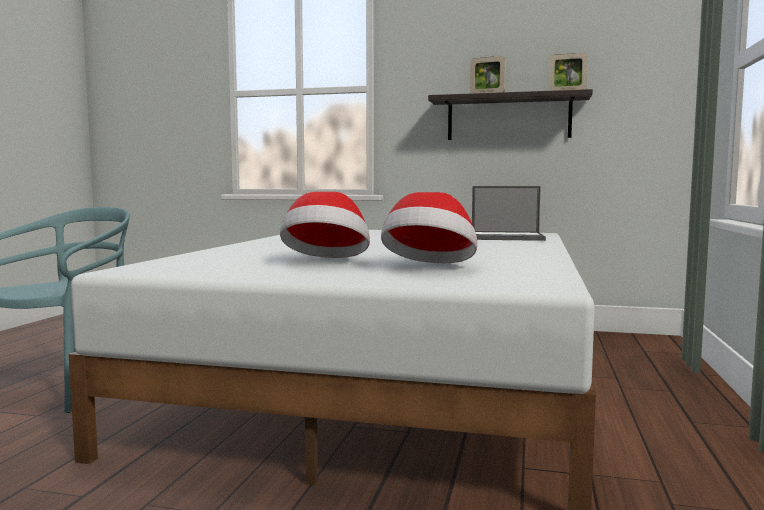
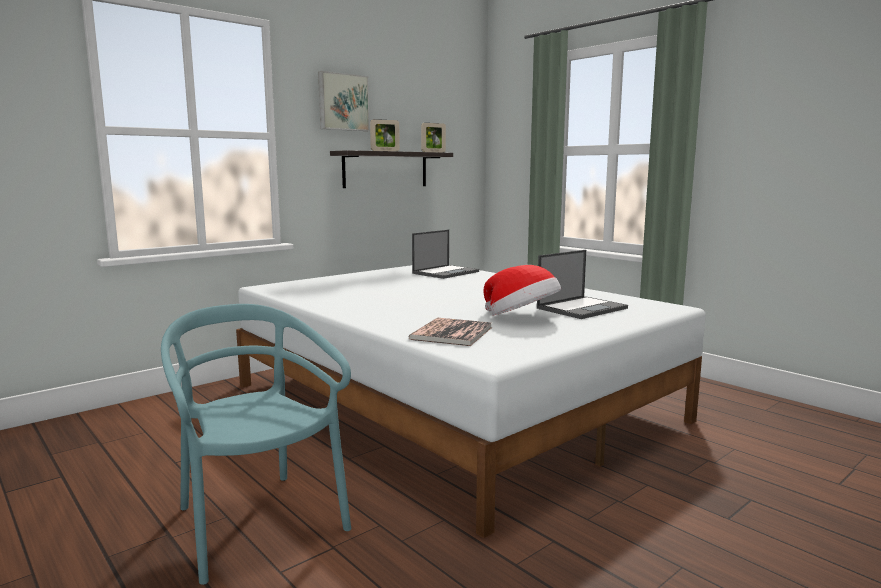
camera: 55 degrees left, 5 degrees up
(219, 258) = (451, 333): none -> book
(430, 268) = (582, 308): hat -> laptop
(453, 46) = (342, 102): none -> picture

